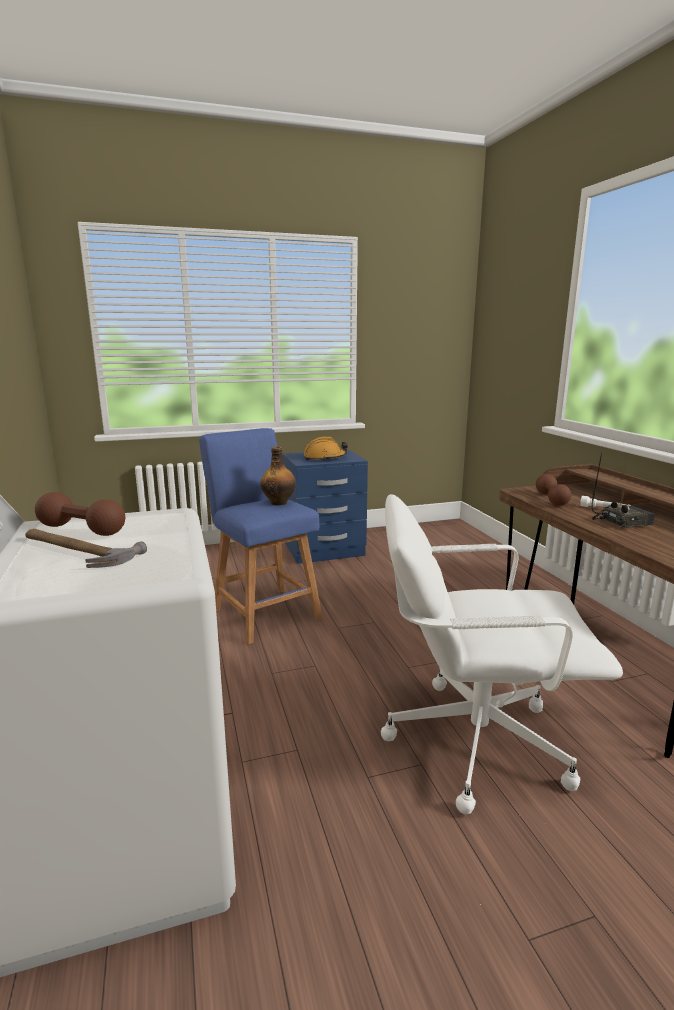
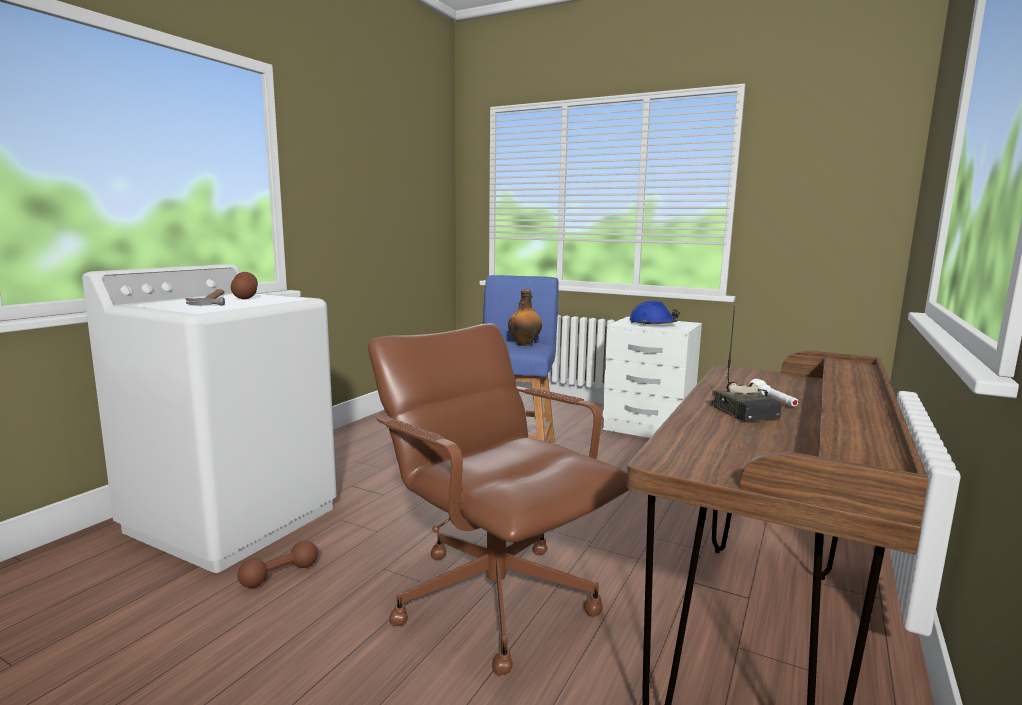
camera: 45 degrees right, 5 degrees down
(324, 550) = (648, 428): blue nightstand -> white nightstand
(325, 458) = (652, 324): orange hard hat -> blue hard hat
(474, 740) = (494, 597): white office chair -> brown office chair
(551, 499) = (740, 381): brown dumbbell -> brown dumbbell (280, 575)
(621, 522) = (746, 411): radio -> radio turned 45 degrees clockwise

